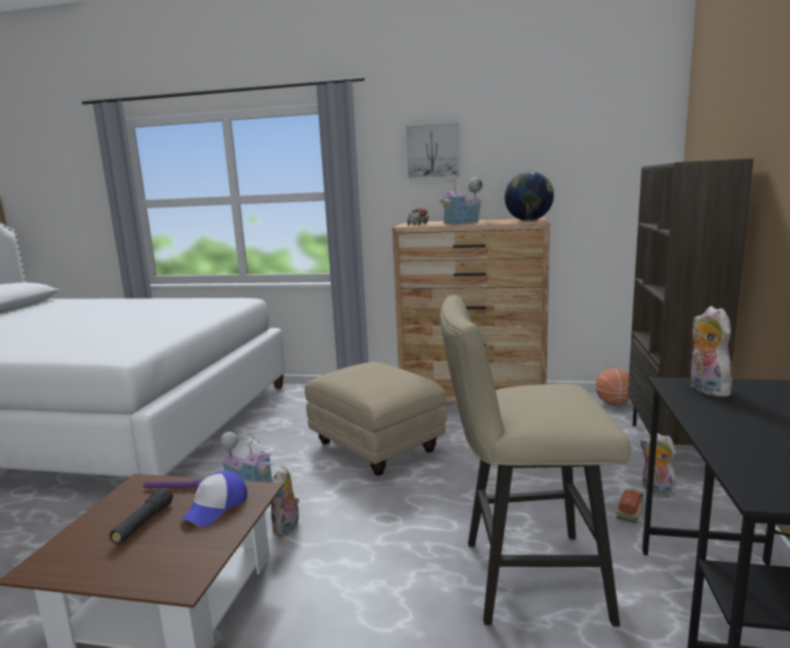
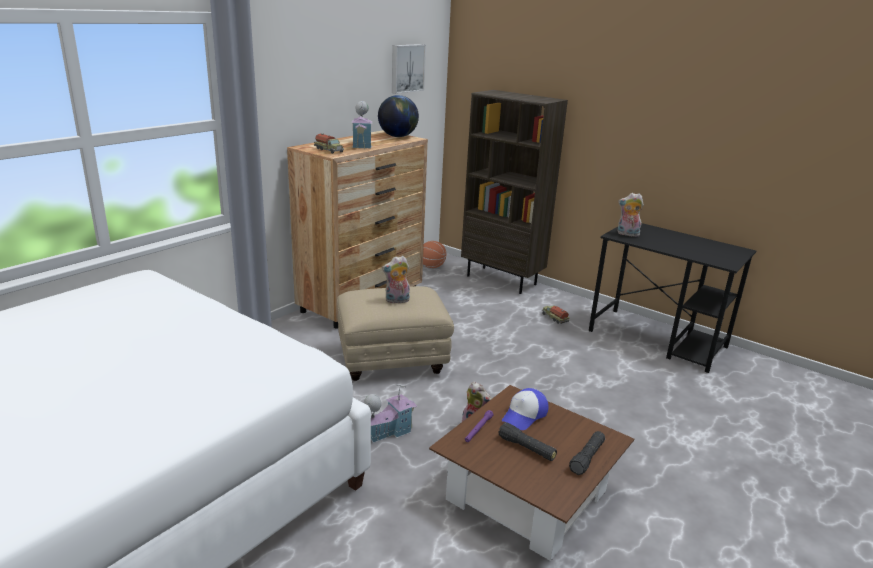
camera: 65 degrees left, 10 degrees up
(130, 571) = (587, 458): none -> black flashlight
(216, 507) = (524, 415): cap -> cap turned 75 degrees clockwise
(432, 151) = (306, 72): picture -> picture (406, 68)
(522, 578) = (588, 367): beige stool -> none
(656, 490) = (542, 304): plush toy -> plush toy (397, 301)

